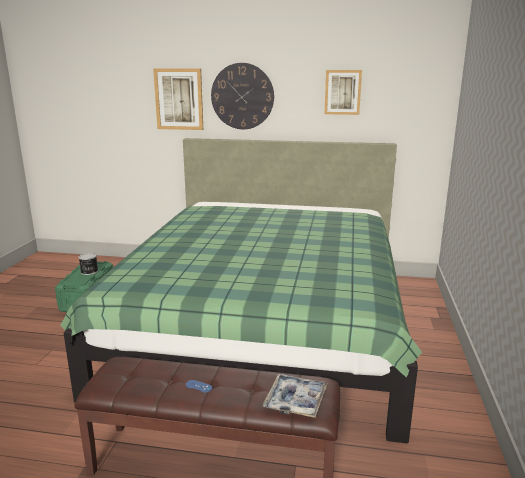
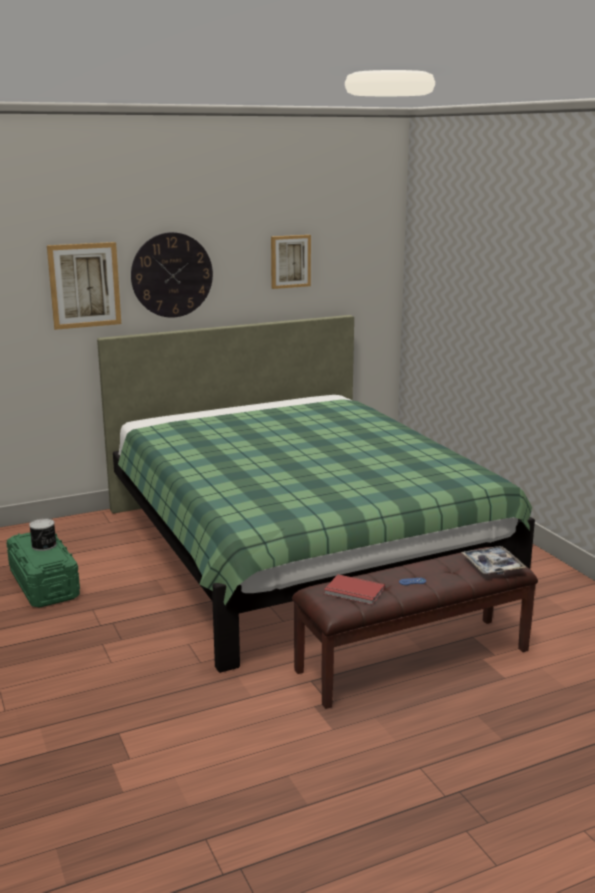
camera: 35 degrees left, 0 degrees up
(138, 376) = (354, 592): none -> red book

